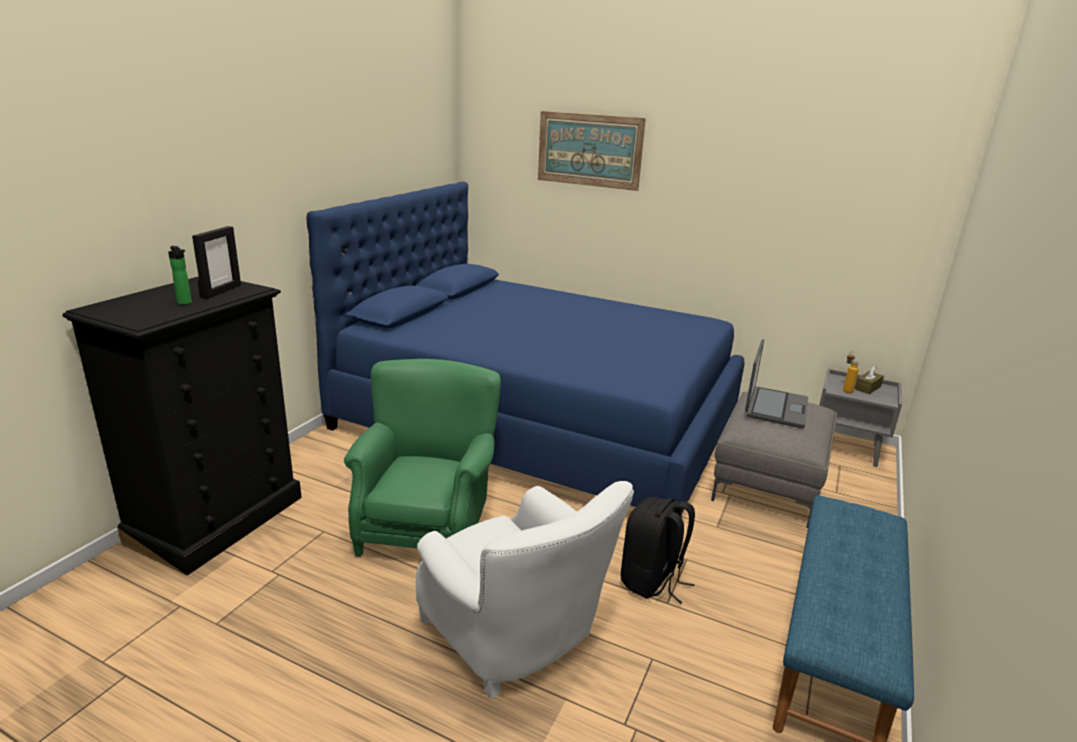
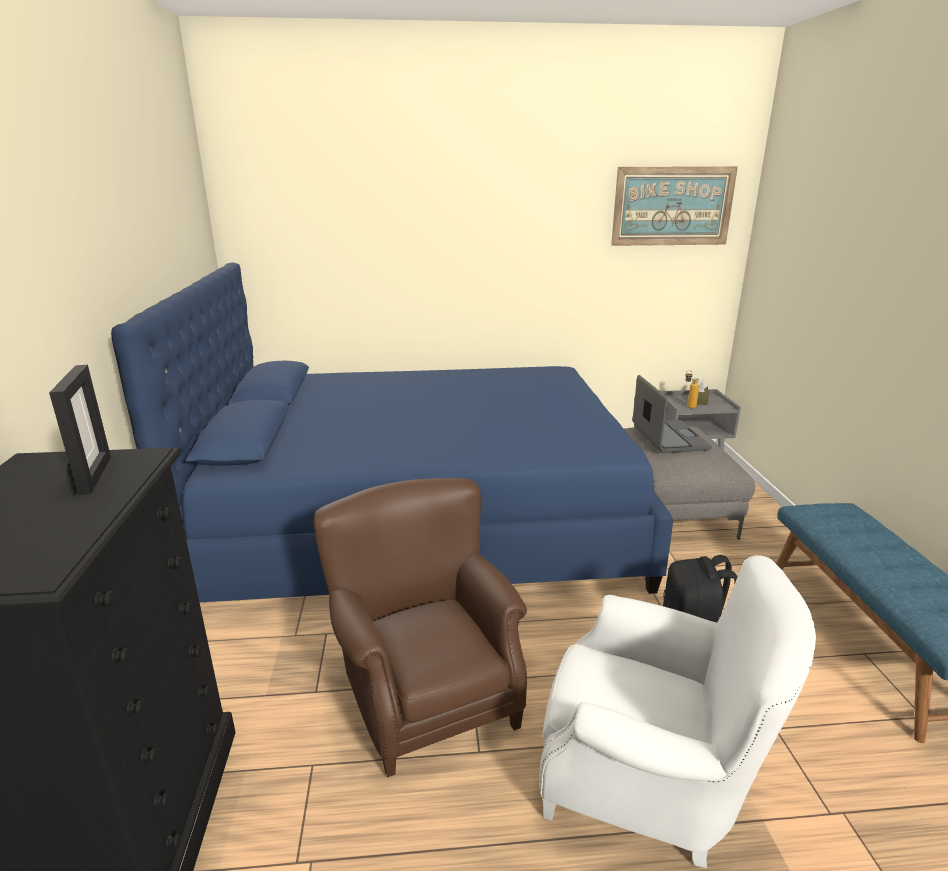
camera: 30 degrees left, 0 degrees up
(185, 303) = (63, 512): bottle -> none
(426, 523) = (426, 690): green armchair -> brown armchair
(589, 150) = (391, 208): picture -> picture (672, 206)

